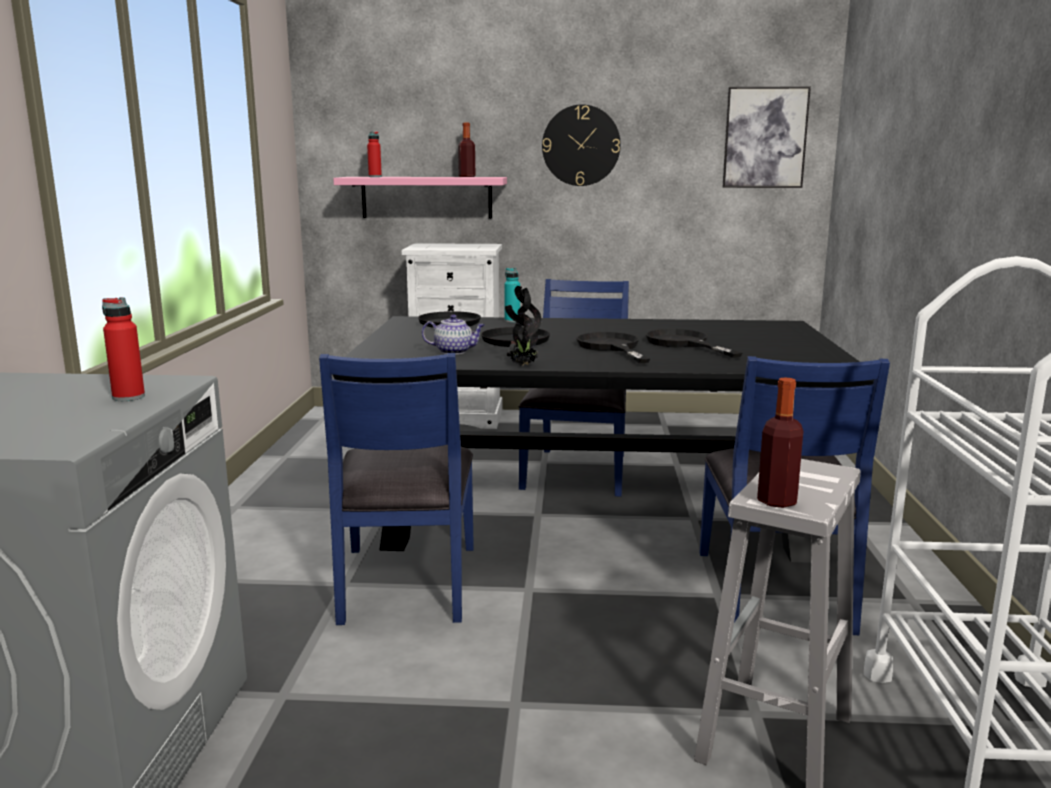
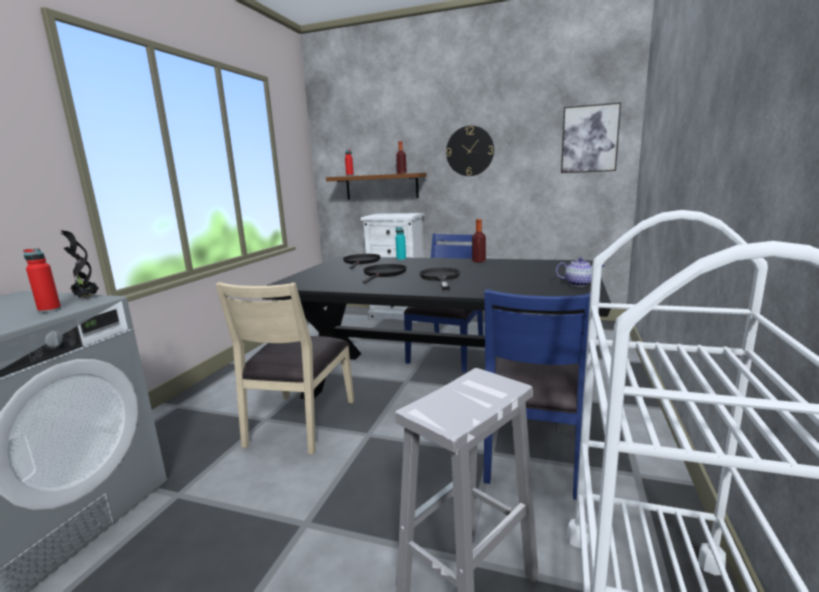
camera: 15 degrees right, 0 degrees up
(406, 583) = (299, 422): blue chair -> beige chair
(426, 197) = (381, 186): pink shelf -> brown shelf
(454, 351) = (340, 279): teapot -> teapot (579, 284)
(523, 366) = (368, 290): potted plant -> potted plant (85, 298)
(683, 344) = (491, 276): black frying pan -> none
(777, 501) = (432, 413): bottle -> bottle (478, 261)

